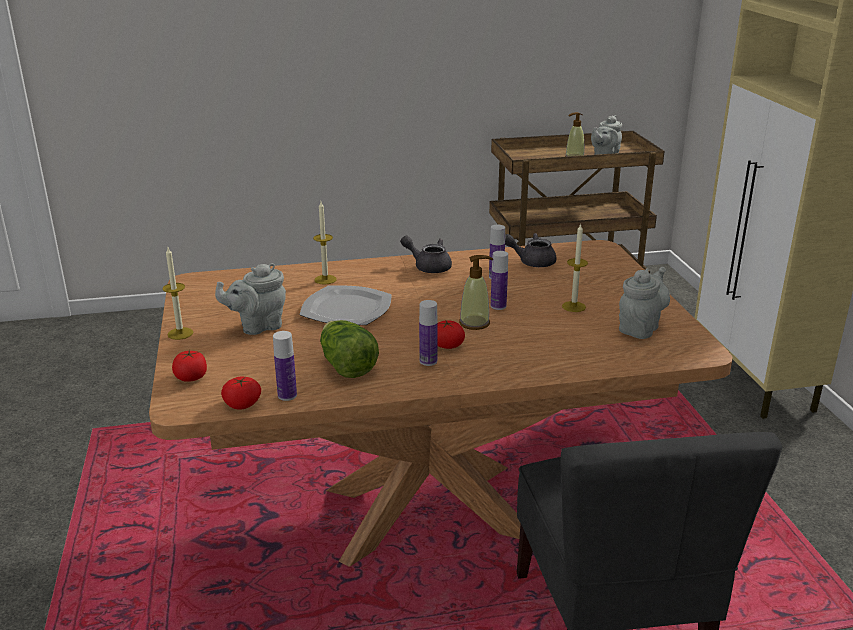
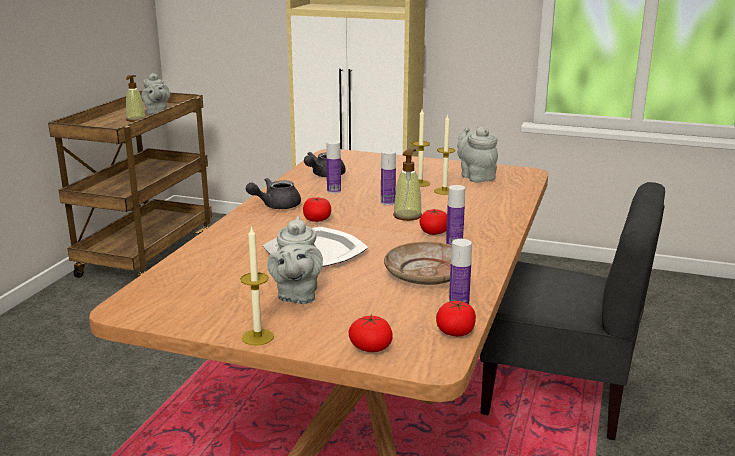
camera: 60 degrees left, 5 degrees down
(325, 279) = (235, 247): candle -> candle (444, 191)
(346, 365) = (427, 274): lettuce -> beige plate
(418, 290) = (317, 219): none -> tomato

